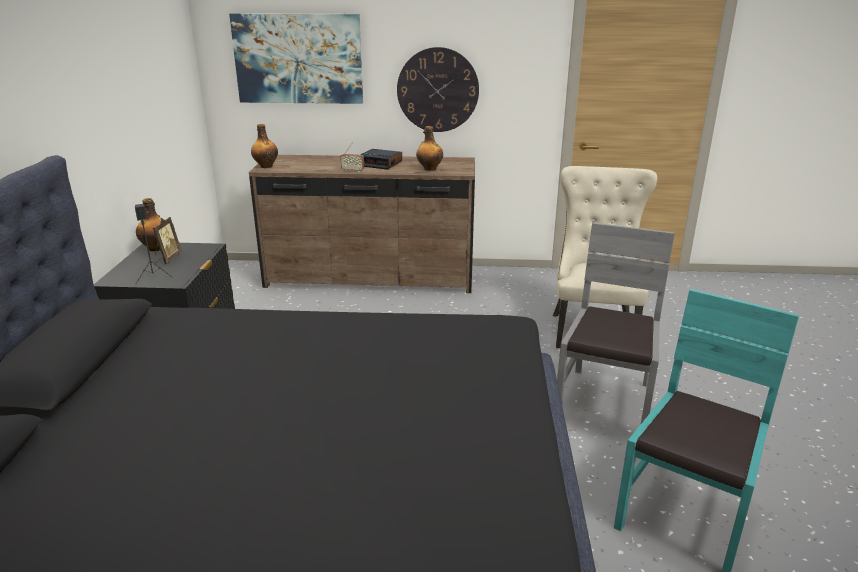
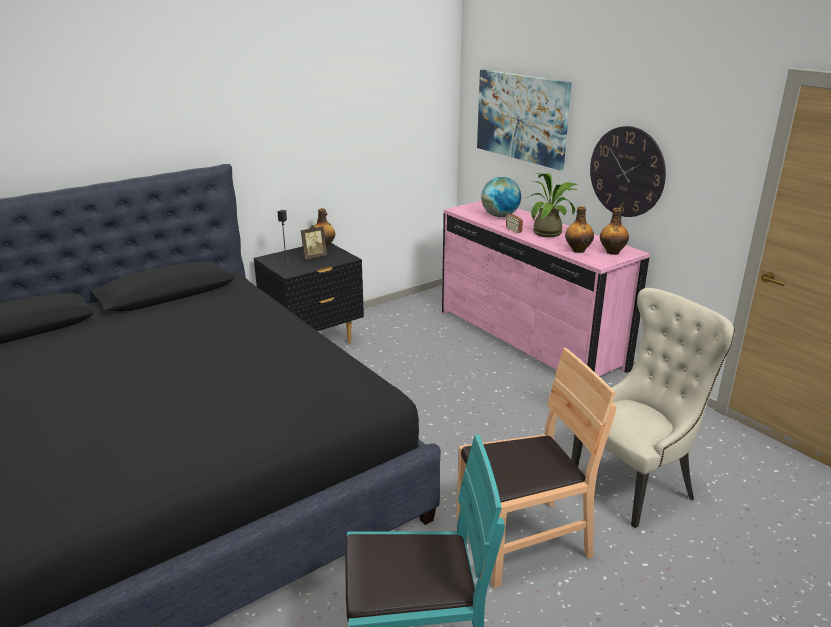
camera: 50 degrees right, 0 degrees up
(266, 166) = (464, 208): bottle -> bottle (612, 252)
(312, 163) = (500, 216): none -> globe
(371, 277) = (529, 340): brown dresser -> pink dresser
(381, 164) = (550, 233): alarm clock -> potted plant
(605, 402) = (523, 540): grey chair -> brown chair

